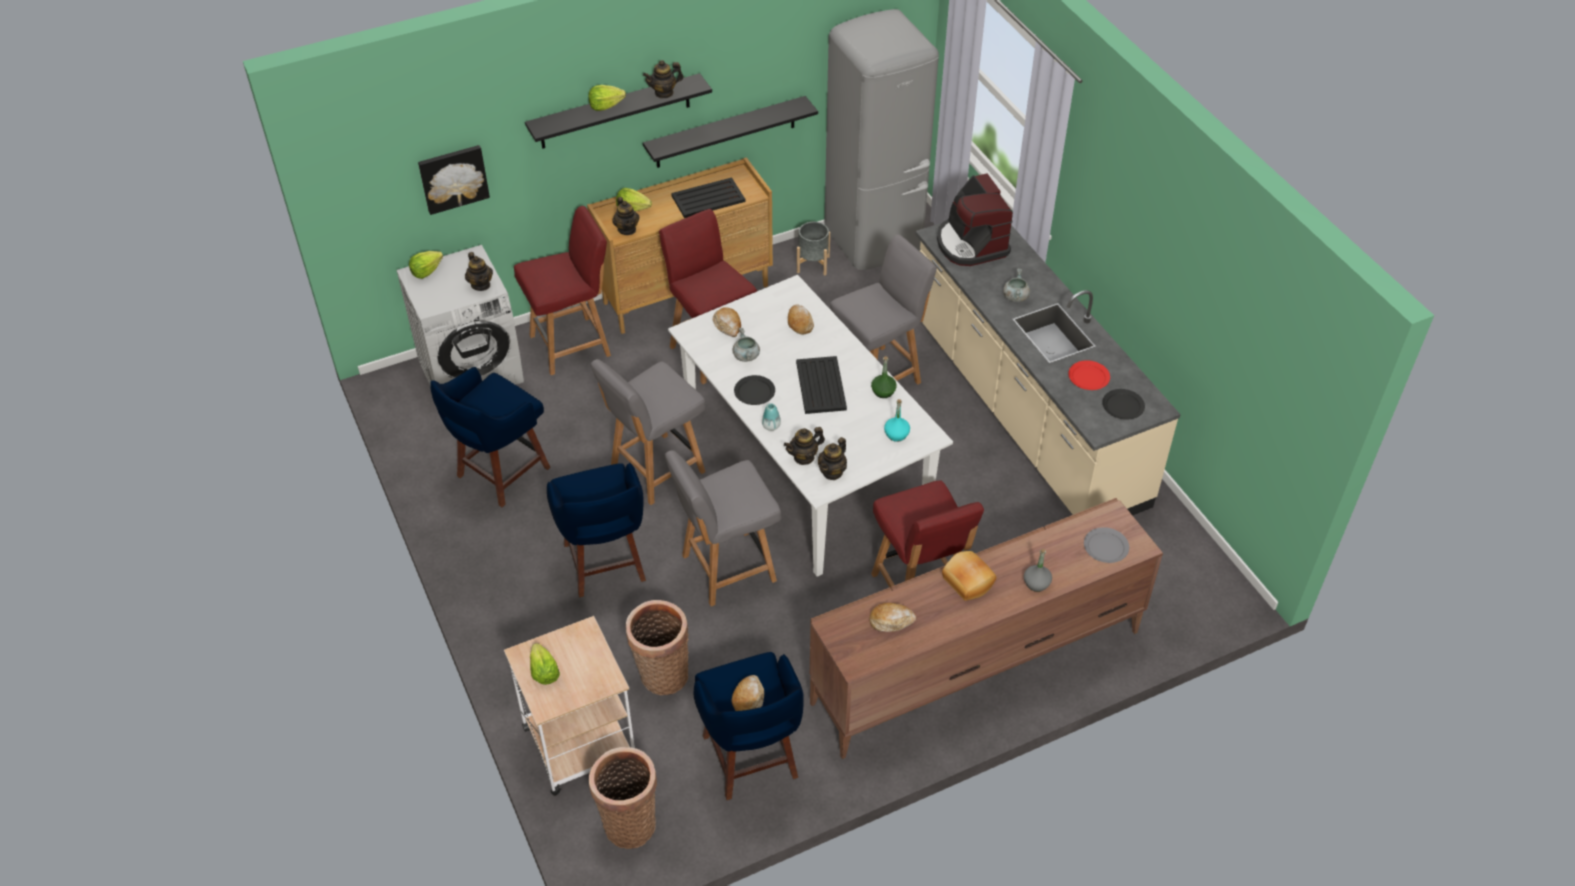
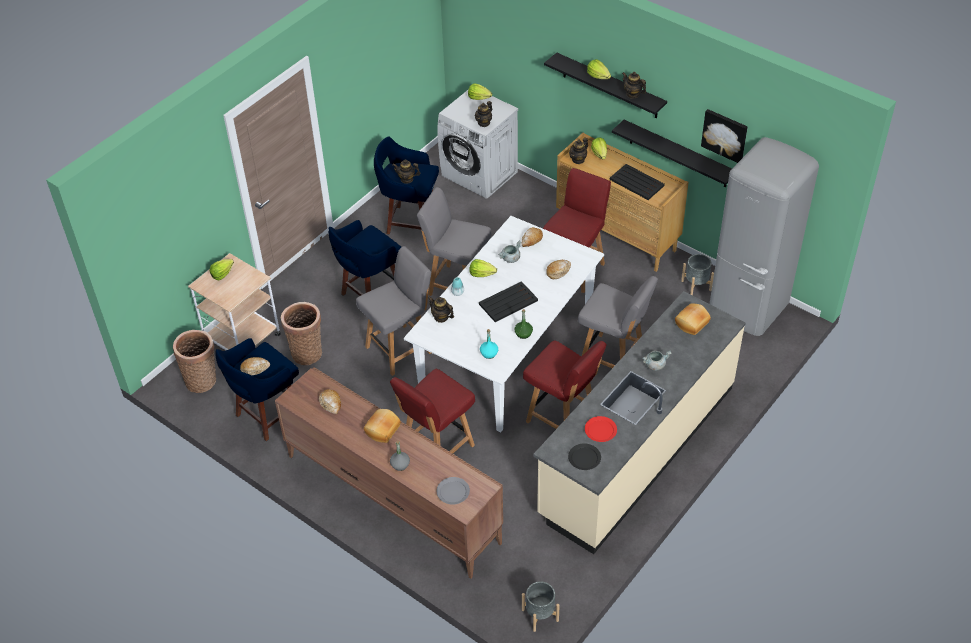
camera: 65 degrees right, 0 degrees up
(453, 178) = (512, 56): picture -> picture (725, 135)
(572, 345) = (533, 206): red chair -> red chair (562, 419)
(726, 569) = (400, 349): grey chair -> grey chair turned 105 degrees clockwise
(754, 392) = (481, 274): black plate -> lettuce
(832, 472) = (437, 335): teapot -> teapot (407, 179)
(971, 244) = (692, 323): coffee machine -> bread
(1216, 587) = (540, 615): none -> grey planter

